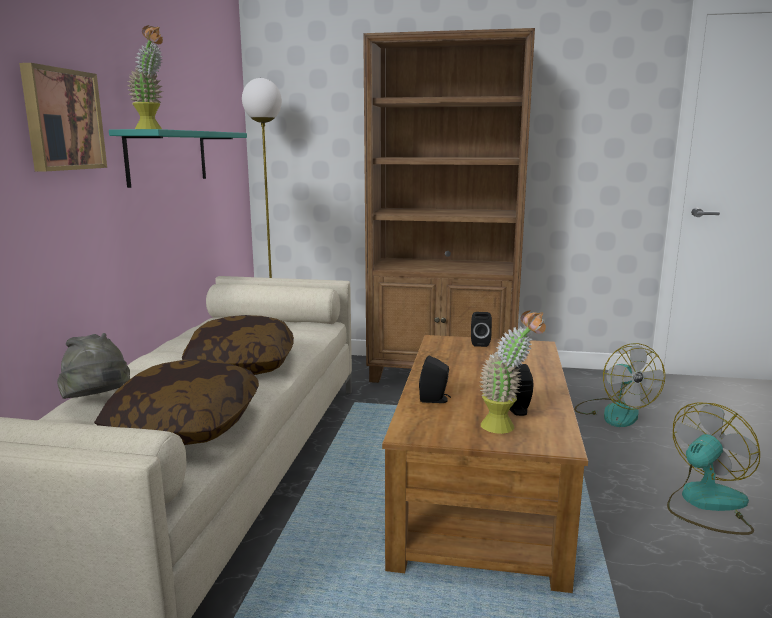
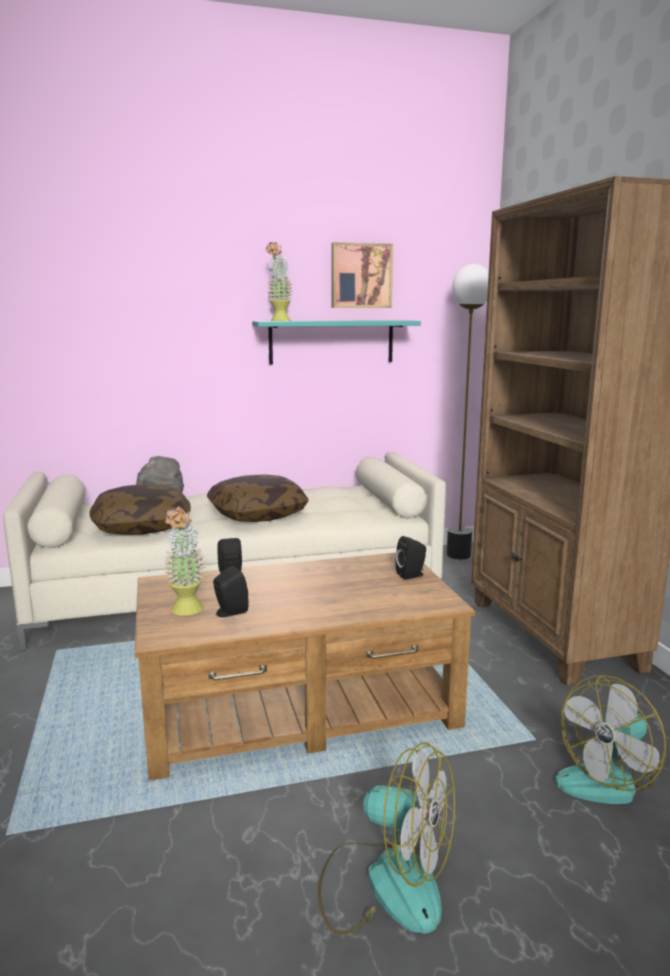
camera: 65 degrees right, 0 degrees up
(61, 120) = (201, 316): picture -> picture (361, 276)

